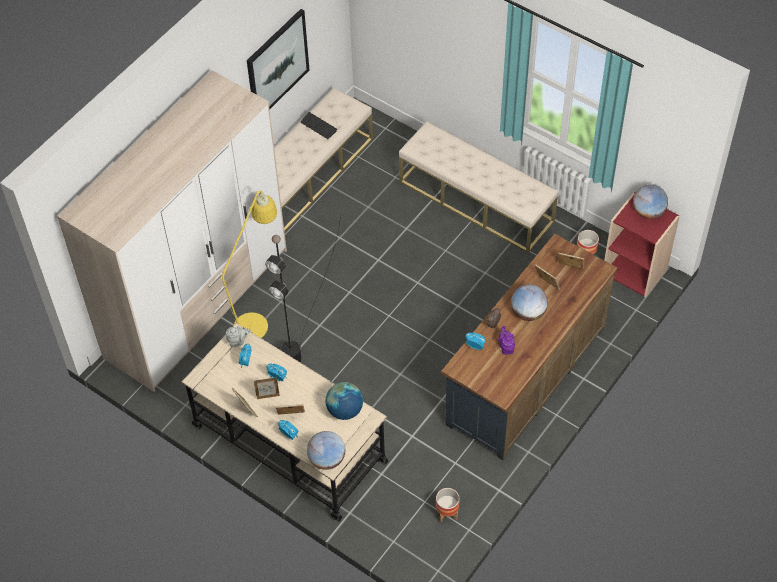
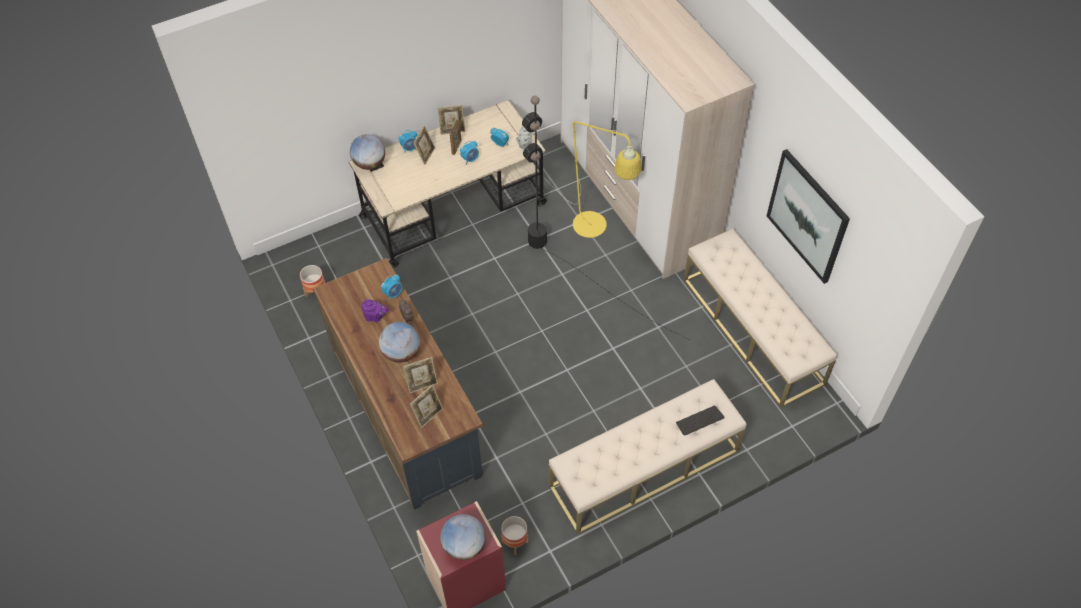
camera: 115 degrees right, 0 degrees up
(318, 126) = (781, 317): keyboard -> keyboard (699, 421)
(344, 410) = (407, 191): globe -> none

